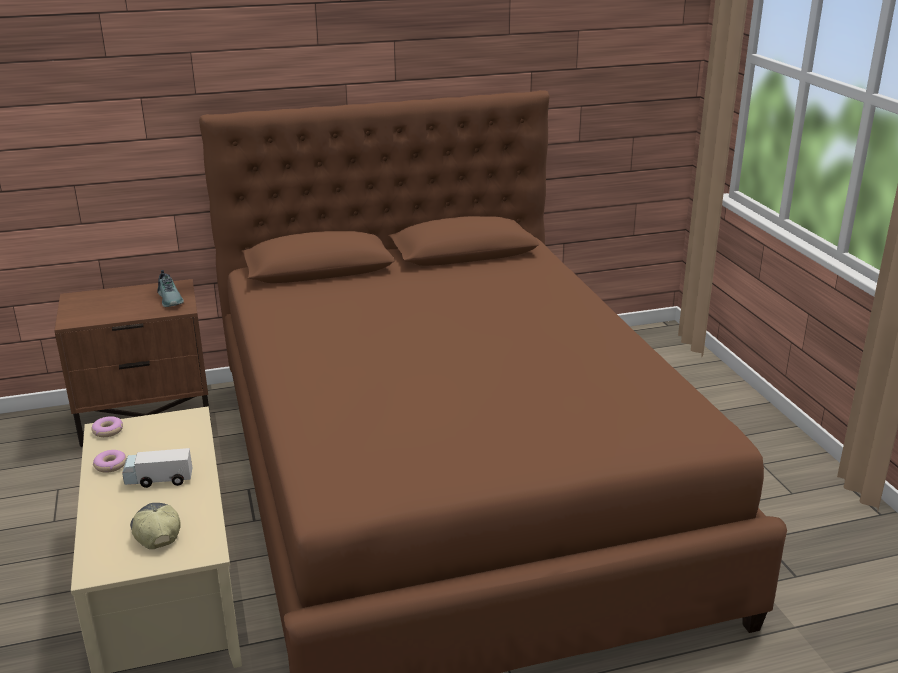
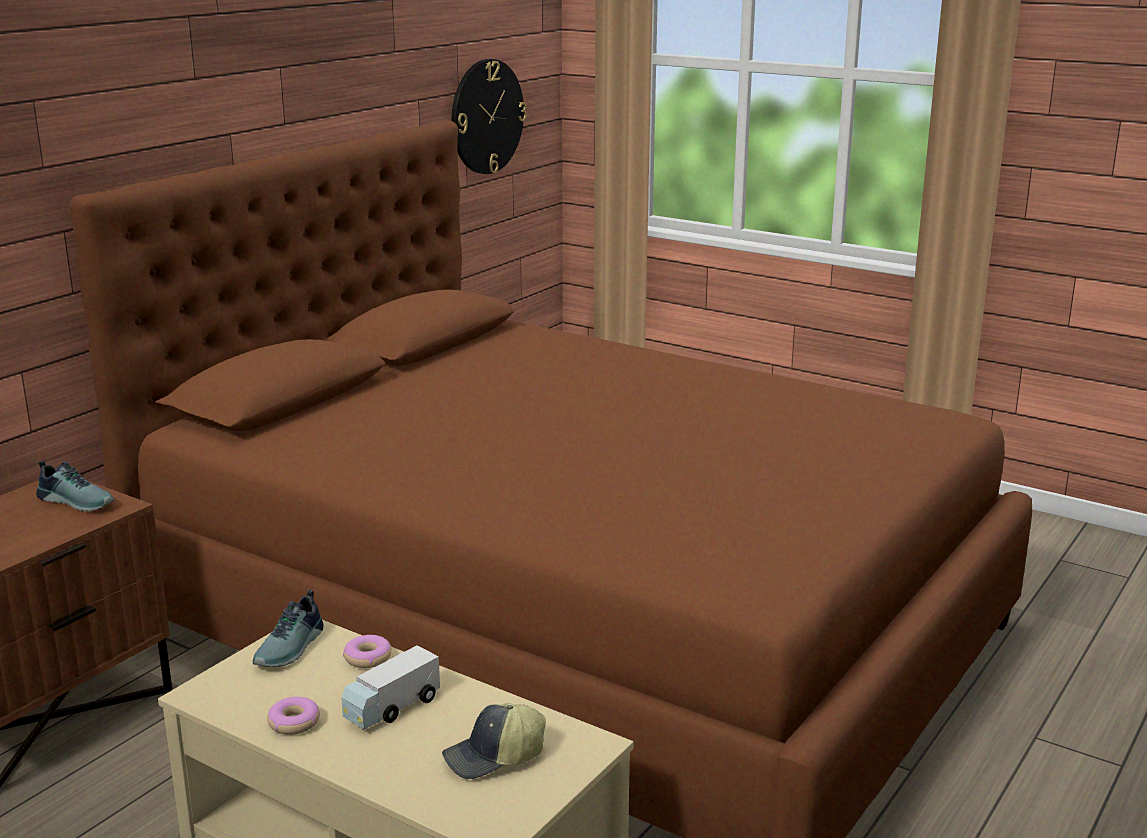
camera: 40 degrees left, 5 degrees down
(108, 431) = (213, 690): donut -> donut (368, 658)
(155, 532) = (494, 757): cap -> cap turned 45 degrees counterclockwise
(171, 424) = (292, 648): none -> shoe
(604, 89) = (486, 116): none -> wall clock

